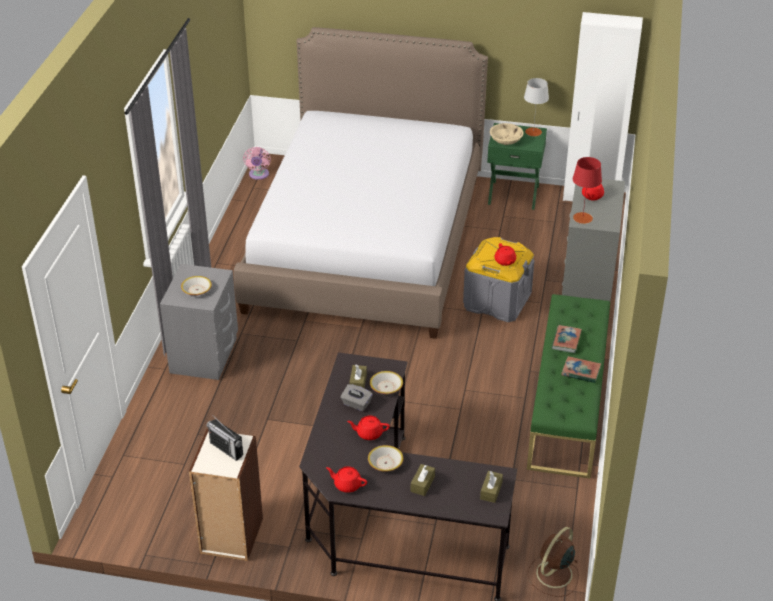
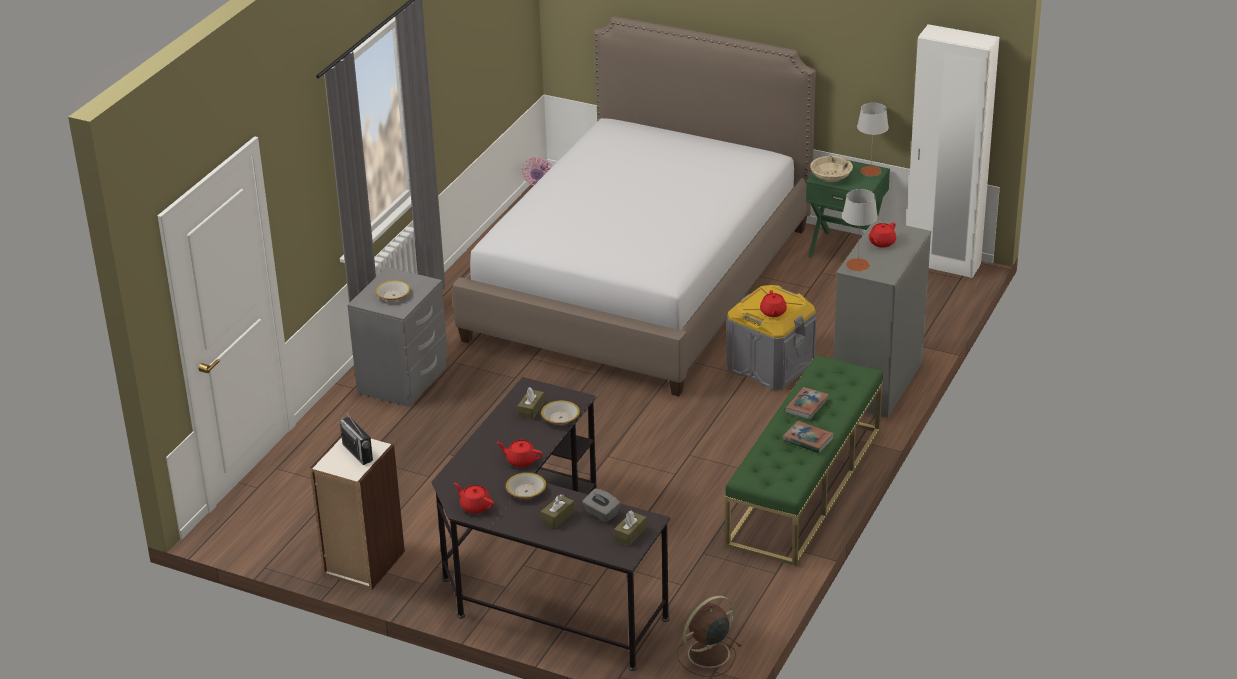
camera: 15 degrees right, 5 degrees down
(356, 404) = (519, 430): grey tissue box -> grey tissue box (601, 514)
(582, 218) = (857, 265): red table lamp -> grey table lamp

